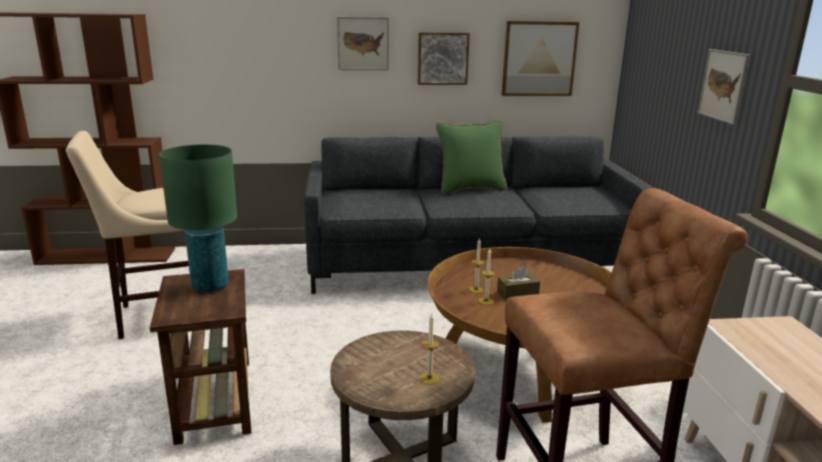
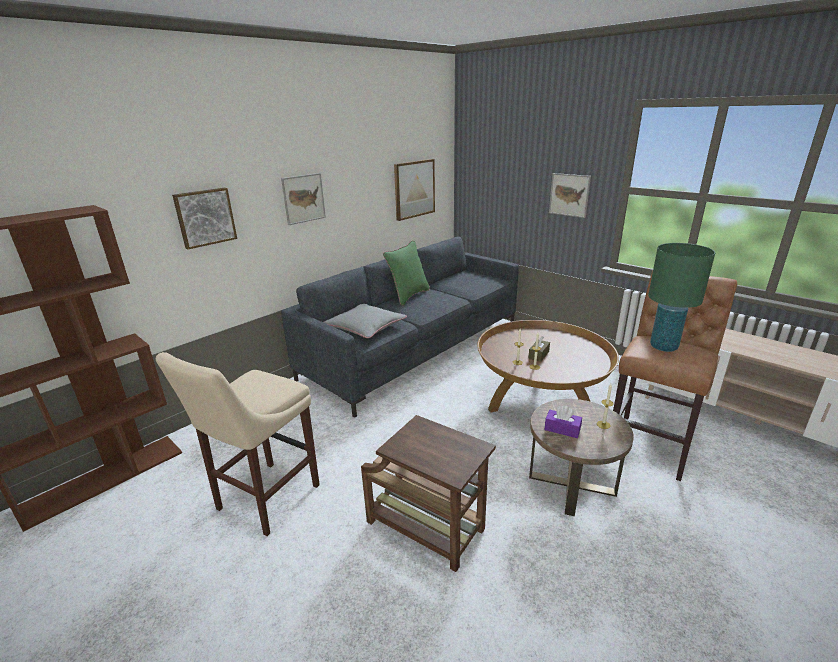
camera: 40 degrees left, 5 degrees up
(210, 286) = (426, 439): green table lamp -> green table lamp (664, 347)
(371, 200) = (365, 326): none -> grey pillow
(376, 358) = (562, 429): none -> purple tissue box
(442, 58) = (359, 200): picture -> picture (205, 217)

